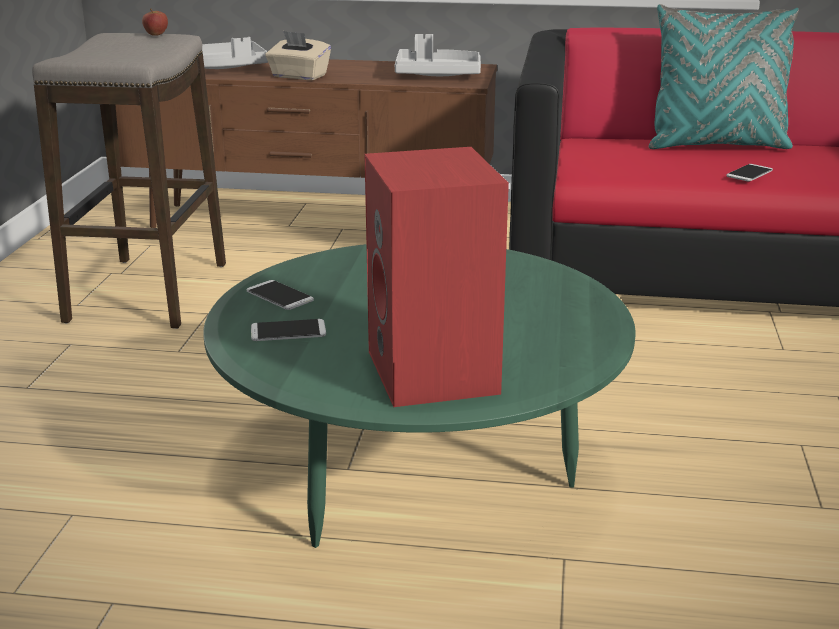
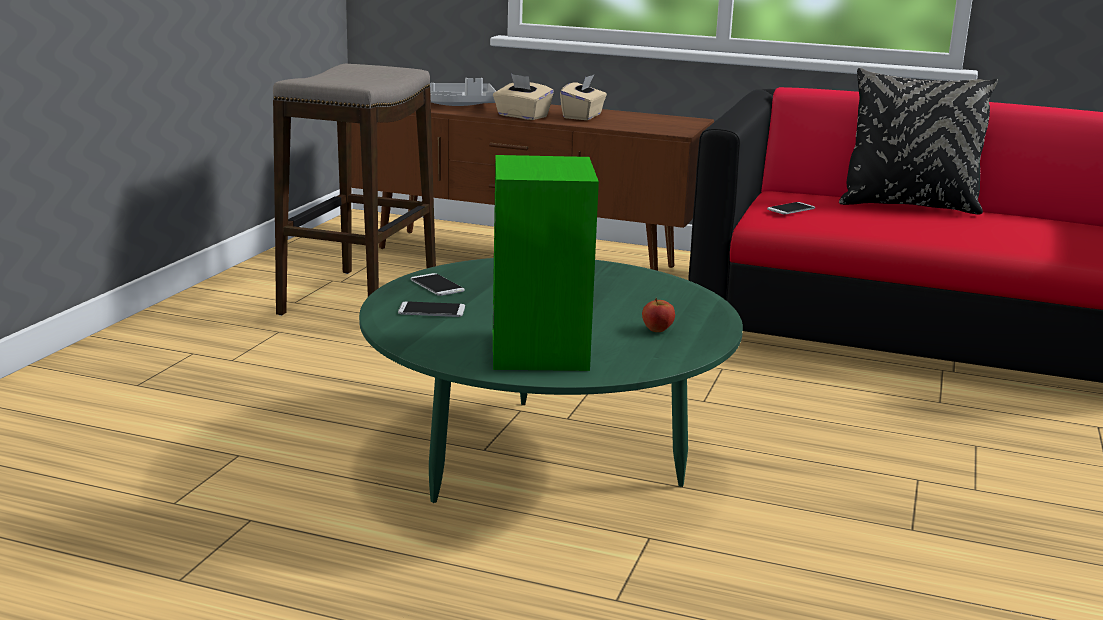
camera: 10 degrees right, 5 degrees down
(156, 34) = (390, 67): apple -> apple (657, 330)
(362, 71) = (583, 116): none -> beige tissue box
(436, 373) = (542, 351): red speaker -> green speaker
(437, 75) = (650, 124): grey tray -> none
(716, 145) = (908, 206): turquoise pillow -> black pillow
(749, 173) = (925, 231): phone -> phone (791, 209)

